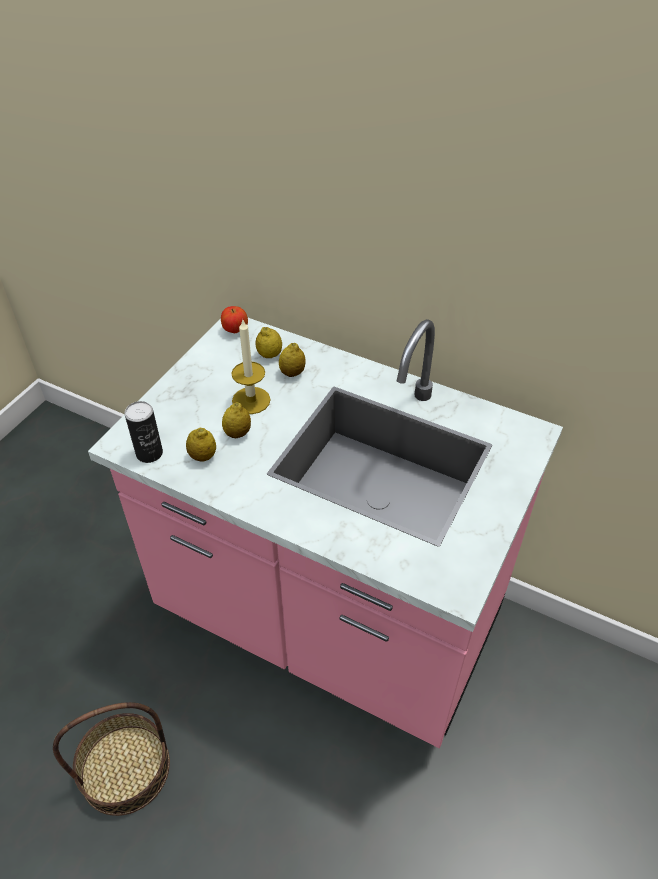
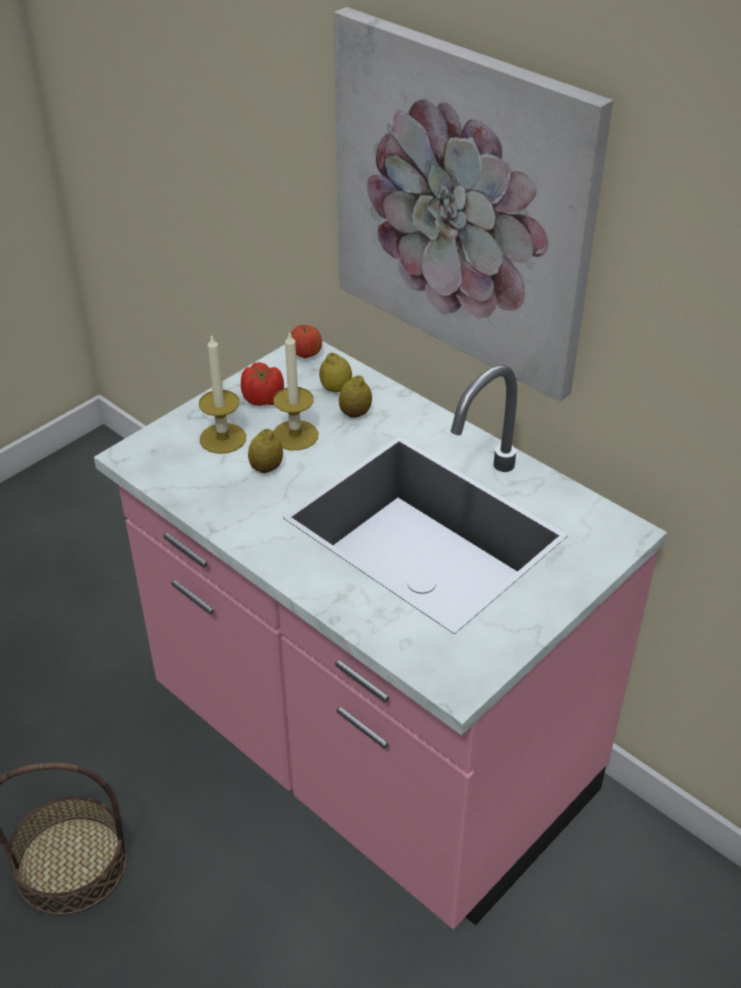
camera: 15 degrees right, 5 degrees down
(149, 453) = (159, 471): can -> none
(192, 414) = (223, 438): none -> candle
(203, 456) = (217, 485): lemon -> none
(214, 373) = (263, 399): none -> tomato
(370, 189) = (463, 203): none -> picture

